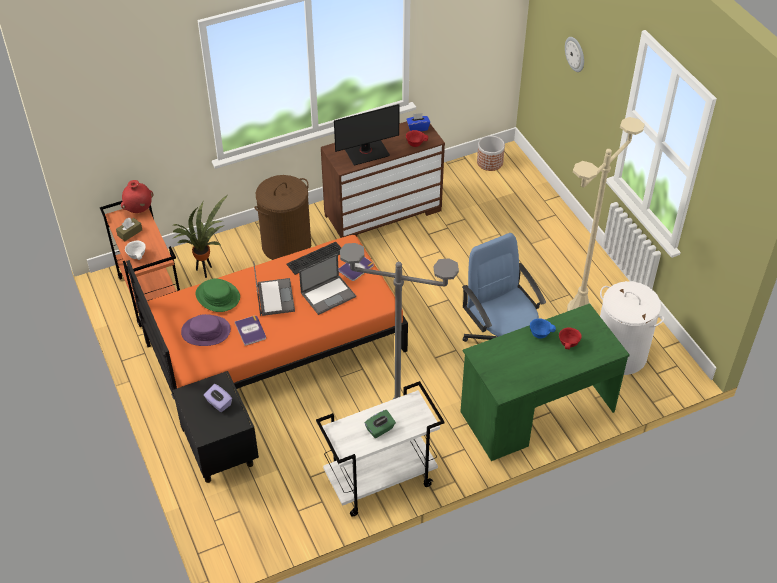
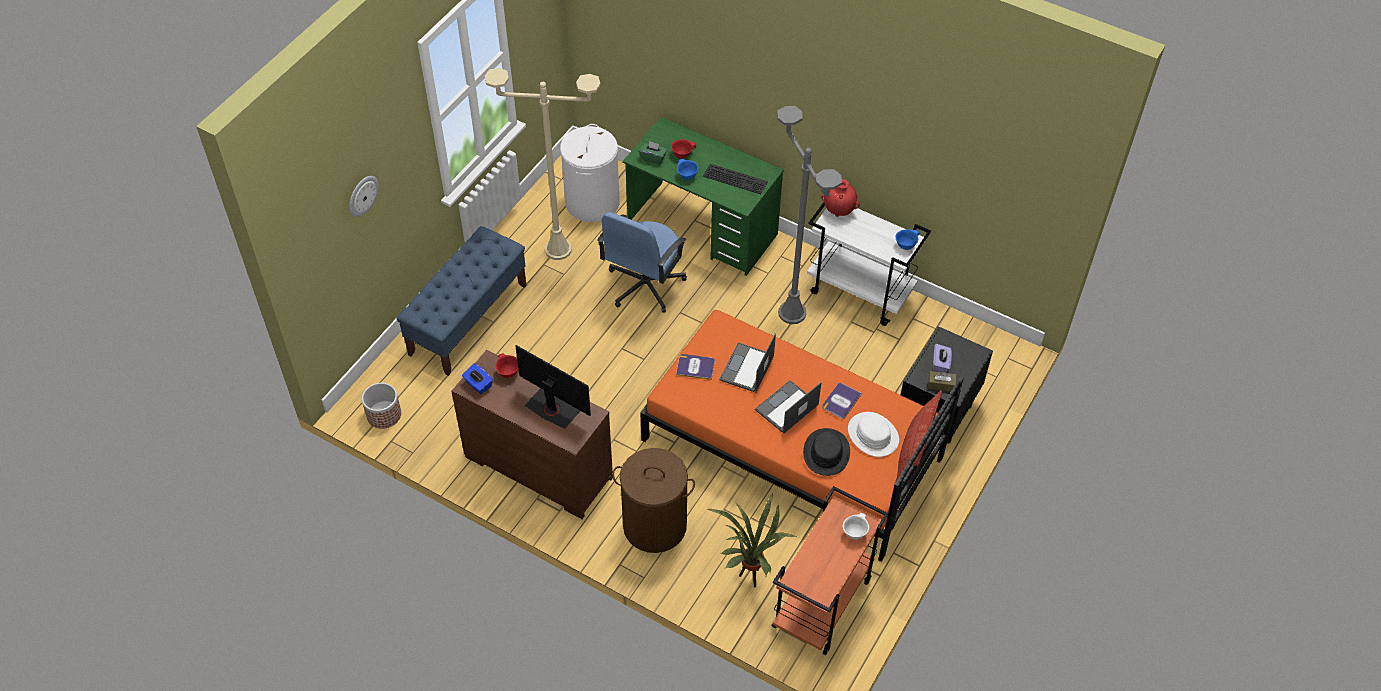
camera: 125 degrees left, 5 degrees up
(130, 233) = (831, 564): brown tissue box -> brown tissue box (941, 384)
(139, 210) = (793, 582): red vase -> red vase (839, 211)
(170, 346) = (913, 451): none -> pillow
(206, 331) = (873, 435): purple hat -> white hat
(217, 296) = (826, 452): green hat -> black hat
(315, 259) = (710, 406): keyboard -> keyboard (736, 178)
(328, 294) = (746, 368): laptop -> laptop turned 90 degrees counterclockwise
(344, 443) = (905, 245): none -> blue bowl
(380, 429) = (872, 230): green tissue box -> green tissue box (653, 158)
(544, 232) = (468, 319): none -> blue bench

